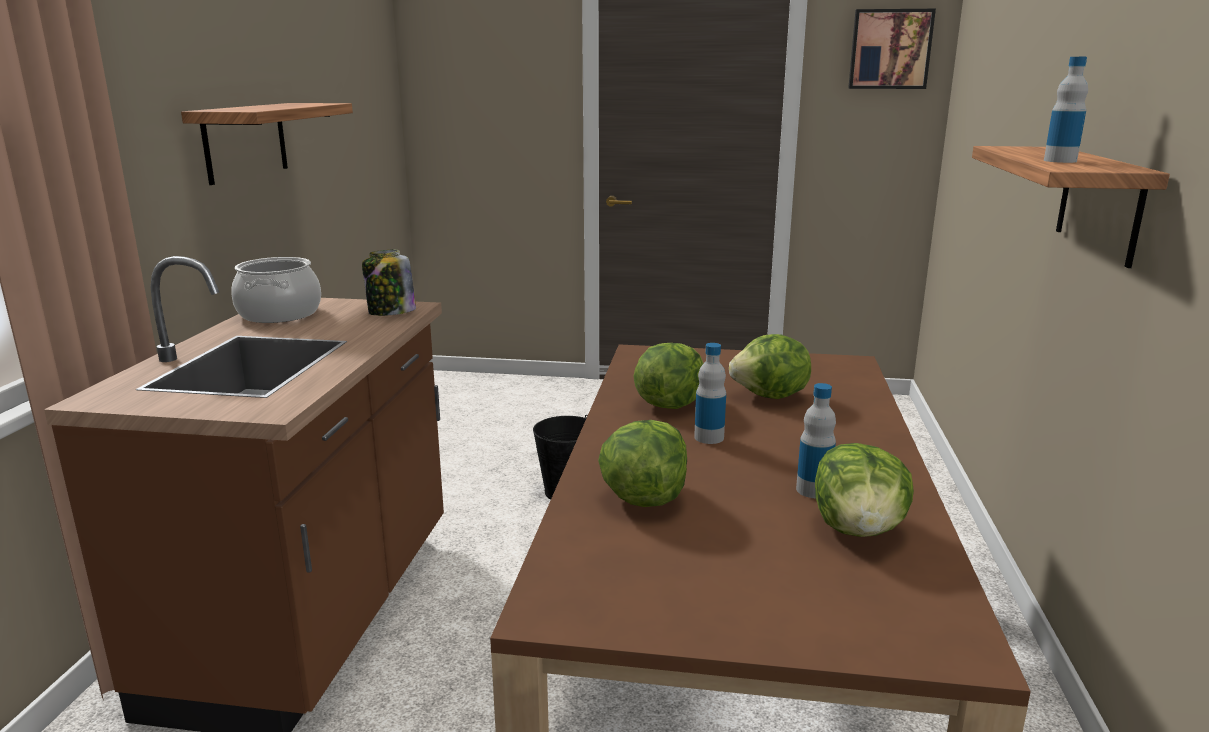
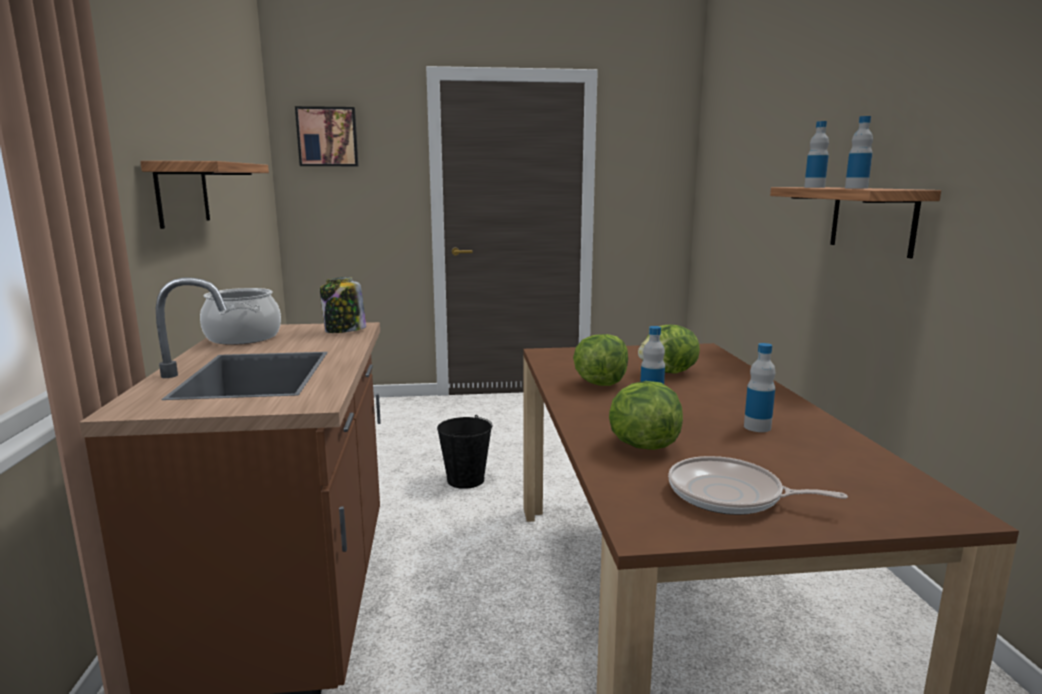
camera: 15 degrees left, 5 degrees down
(688, 581) = (730, 495): none -> frying pan
(859, 530) = (813, 448): lettuce -> none
(890, 49) = (655, 135): picture -> picture (327, 137)
(1018, 152) = (814, 187): none -> bottle

